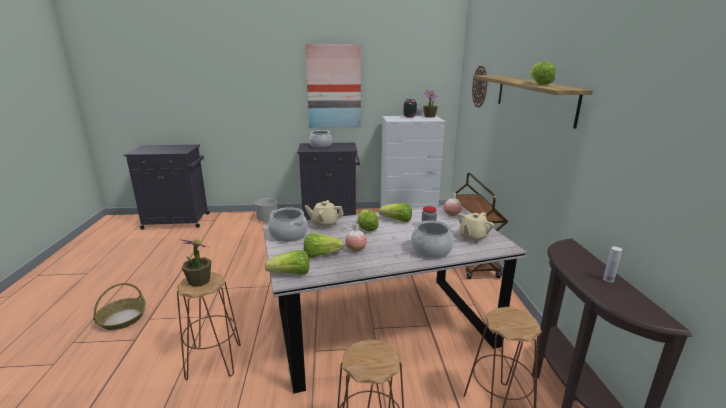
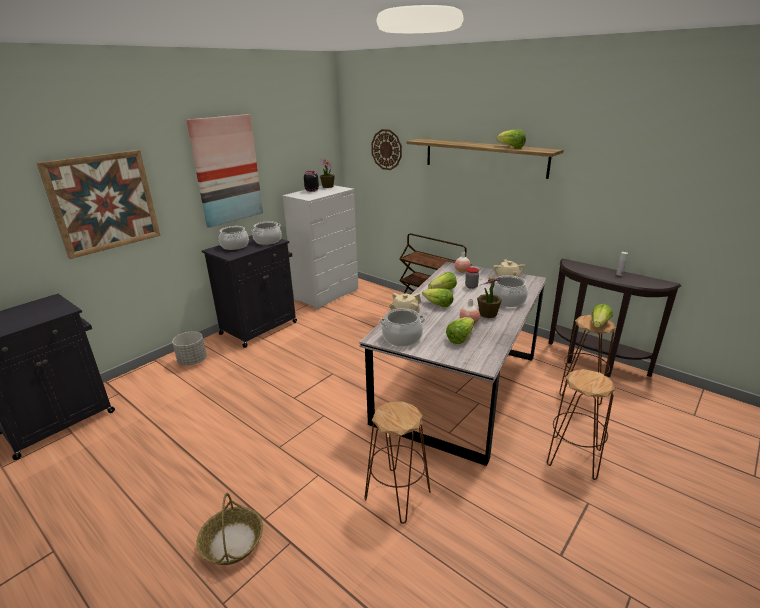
camera: 45 degrees left, 5 degrees up
(199, 281) = (395, 415): potted plant -> potted plant (488, 314)
(238, 94) = (104, 202): none -> picture
(291, 274) = (477, 360): lettuce -> lettuce (599, 324)
(344, 148) = (268, 241): none -> cooking pot

